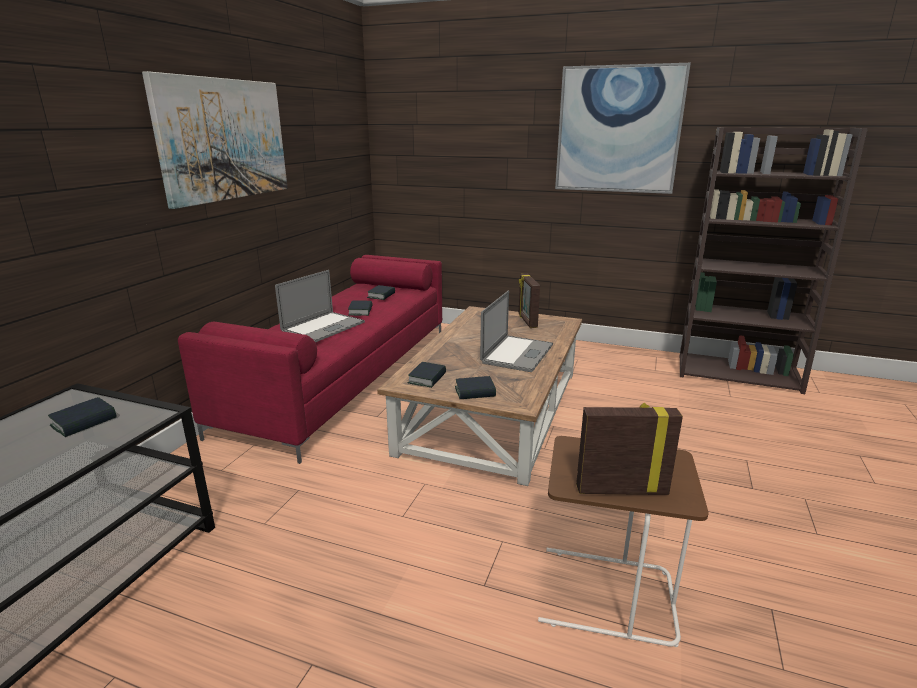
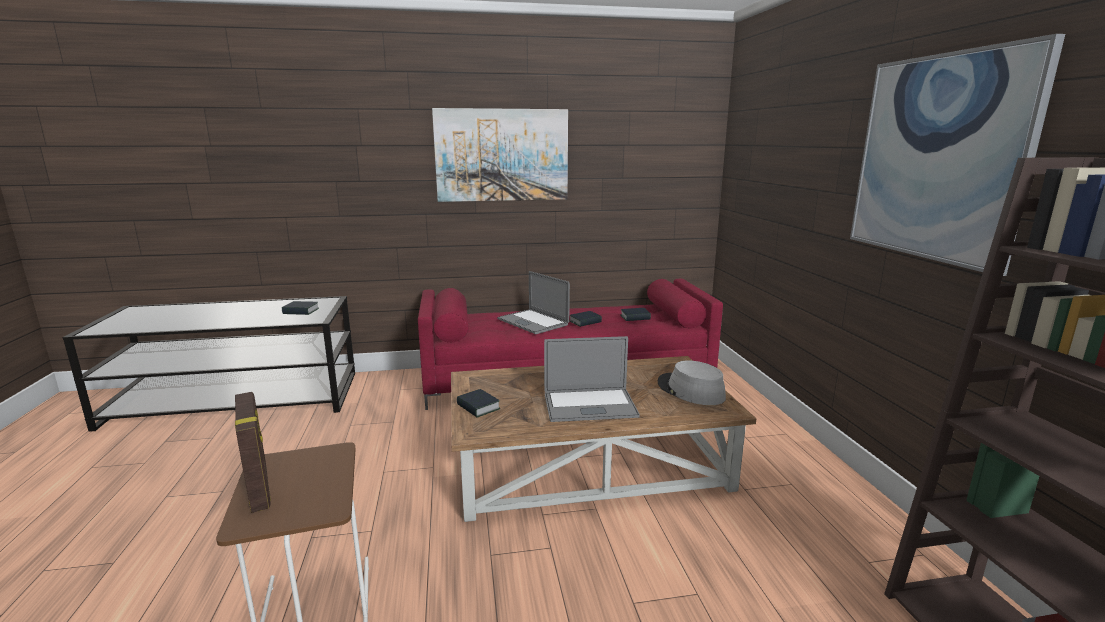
camera: 60 degrees right, 5 degrees down
(323, 327) = (532, 322): laptop -> laptop turned 45 degrees clockwise
(427, 378) = (487, 382): book -> none
(527, 321) = (690, 390): picture frame -> grey hat

